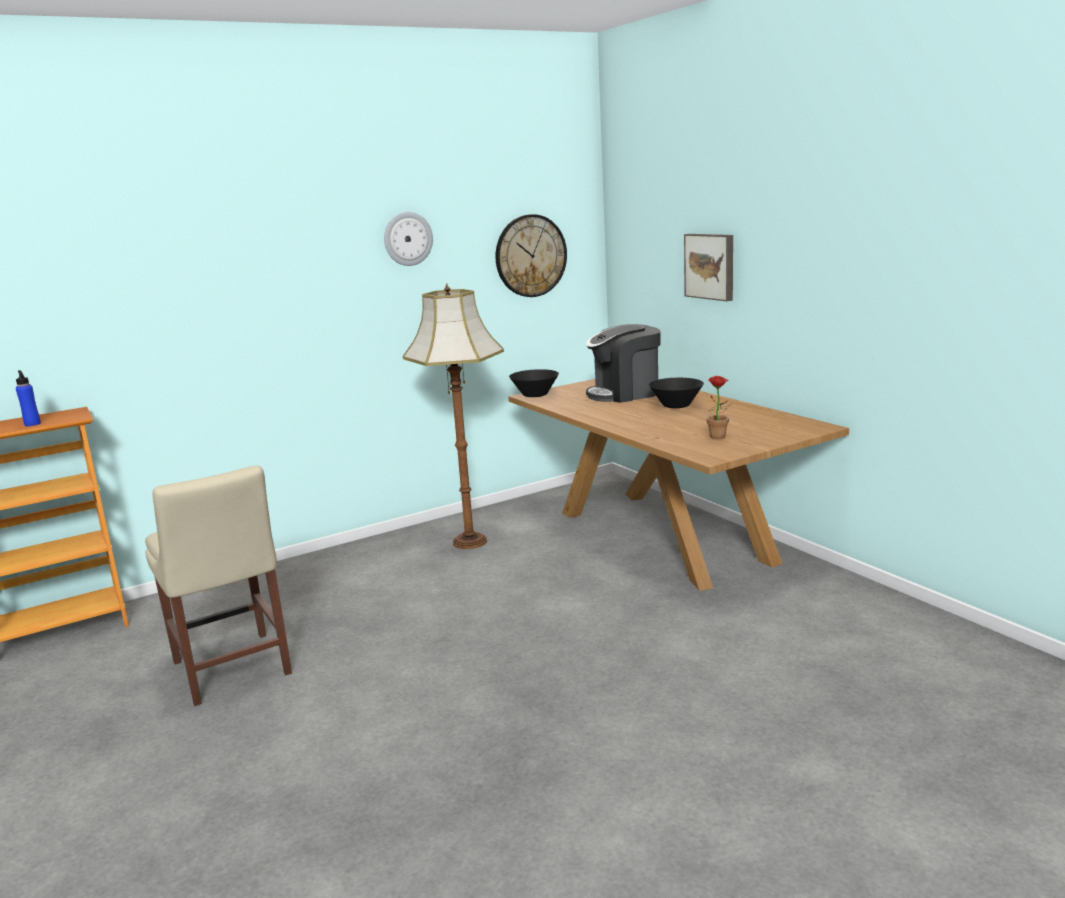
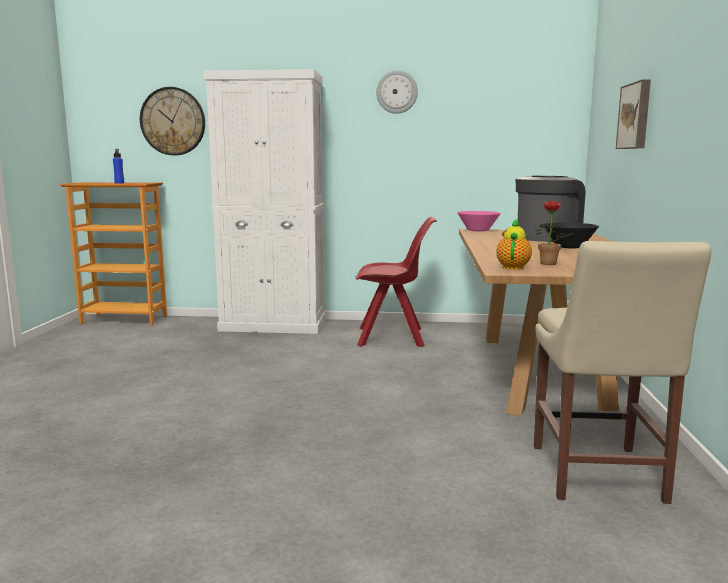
camera: 35 degrees right, 5 degrees down
(232, 671) = (151, 359): beige chair -> beige chair (597, 476)
(304, 570) = (273, 326): none -> white cabinet
(471, 541) = (393, 337): floor lamp -> red chair
(530, 256) = (508, 116): wall clock -> wall clock (173, 121)
(535, 395) = (478, 230): black bowl -> pink bowl
(624, 393) = (547, 237): coffee machine -> coffee machine turned 120 degrees clockwise
(705, 449) = (513, 267): none -> teapot

